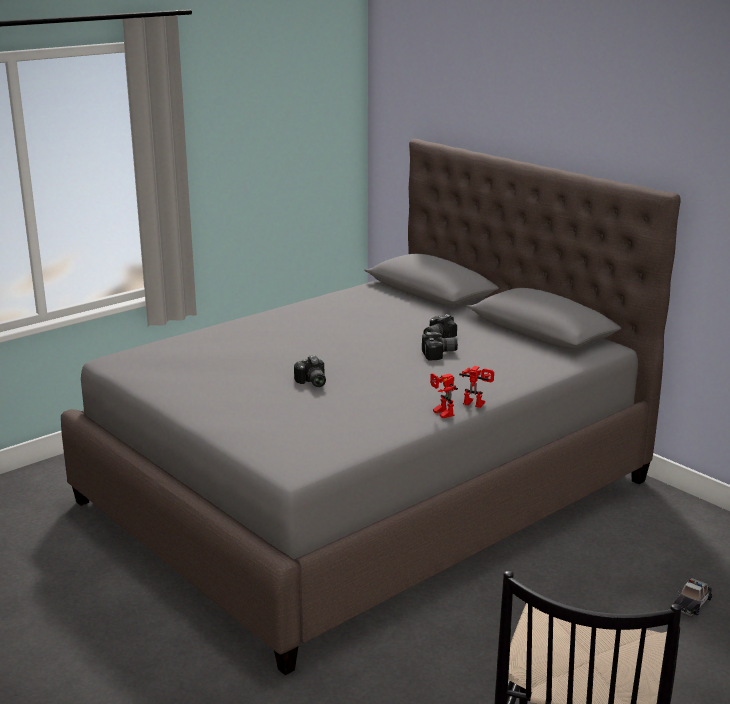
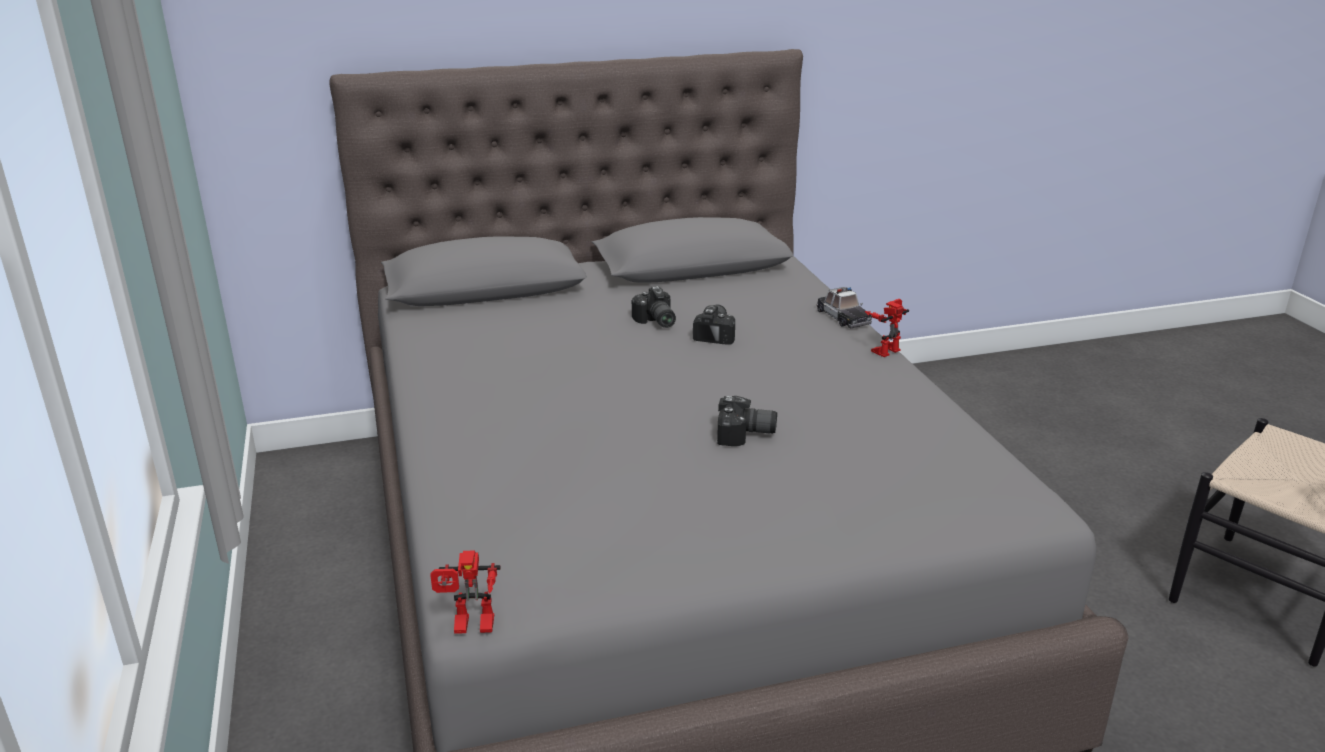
camera: 65 degrees left, 5 degrees up
(440, 413) = (904, 375): toy robot -> toy robot (470, 628)
(691, 603) = (1008, 445): toy car -> toy car (843, 317)

